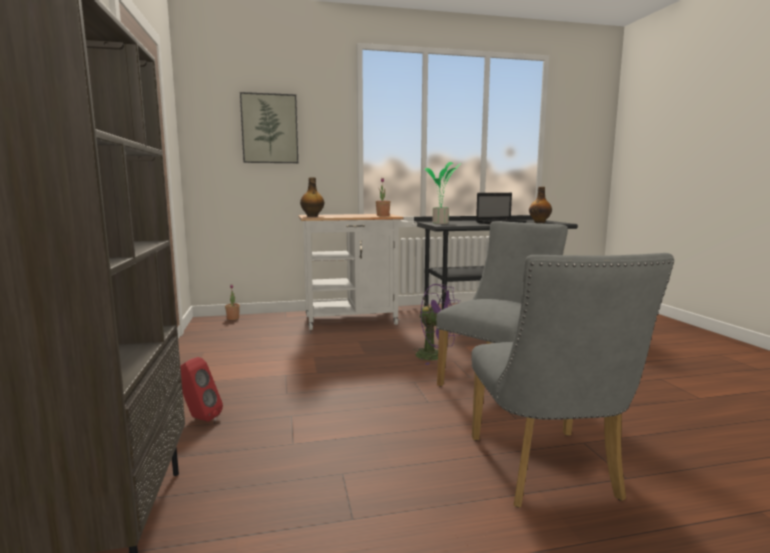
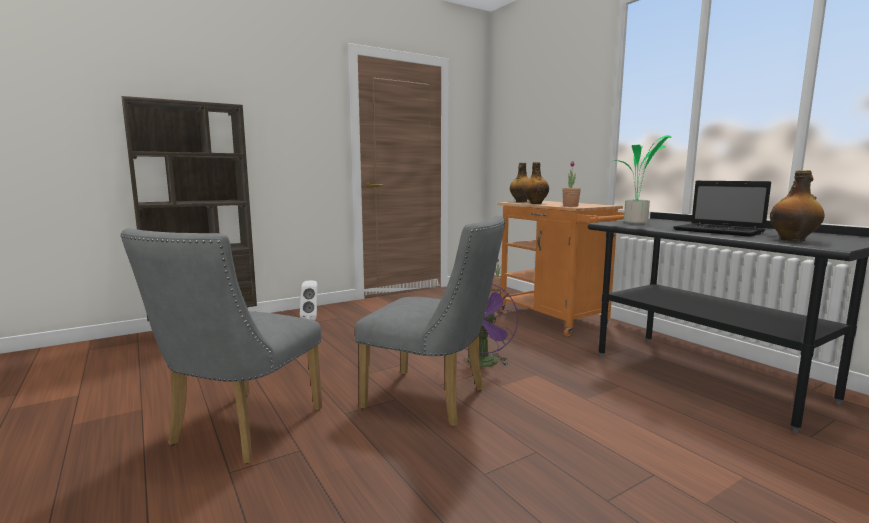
camera: 70 degrees right, 0 degrees up
(198, 418) = (311, 319): red speaker -> white speaker
(269, 129) = (540, 115): picture -> none
(340, 216) = (535, 203): none -> bottle
(357, 319) = (557, 320): white cart -> orange cart
(547, 474) = (240, 431): grey chair -> grey chair turned 45 degrees counterclockwise

